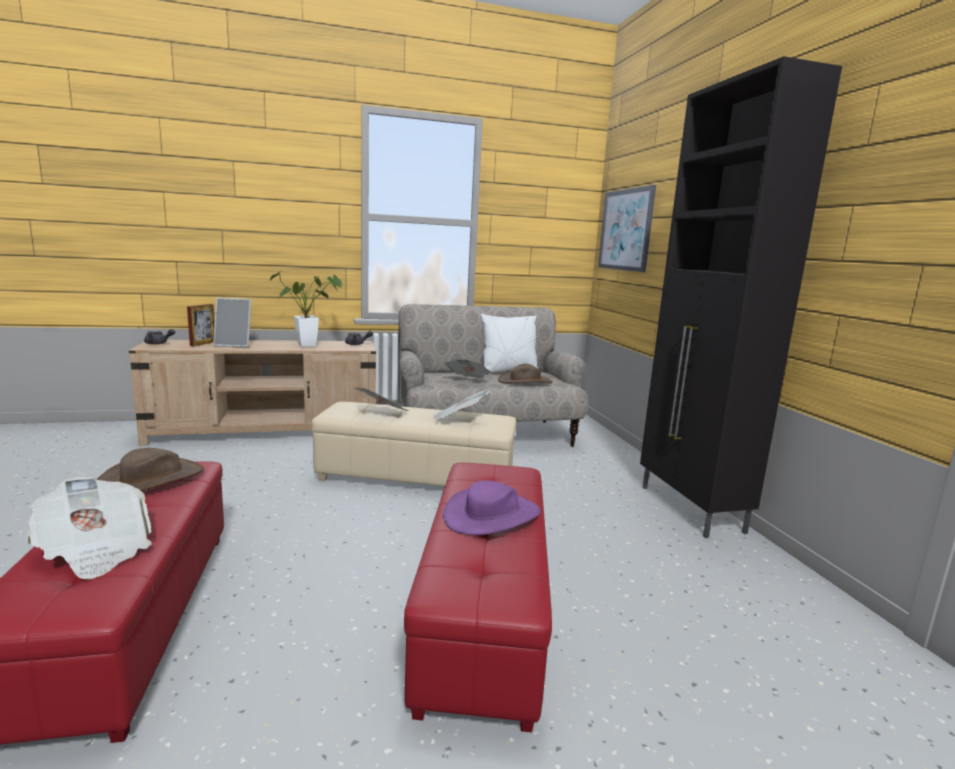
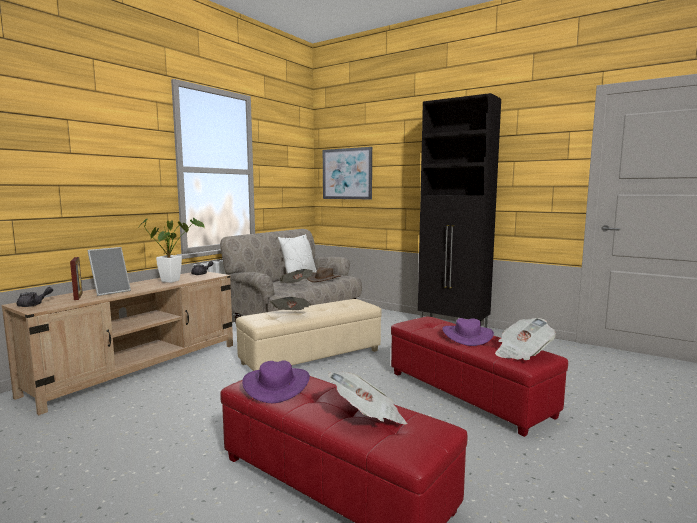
camera: 40 degrees left, 5 degrees down
(151, 479) = (276, 385): brown hat -> purple hat
(458, 420) = (338, 307): newspaper -> newspaper (522, 353)

